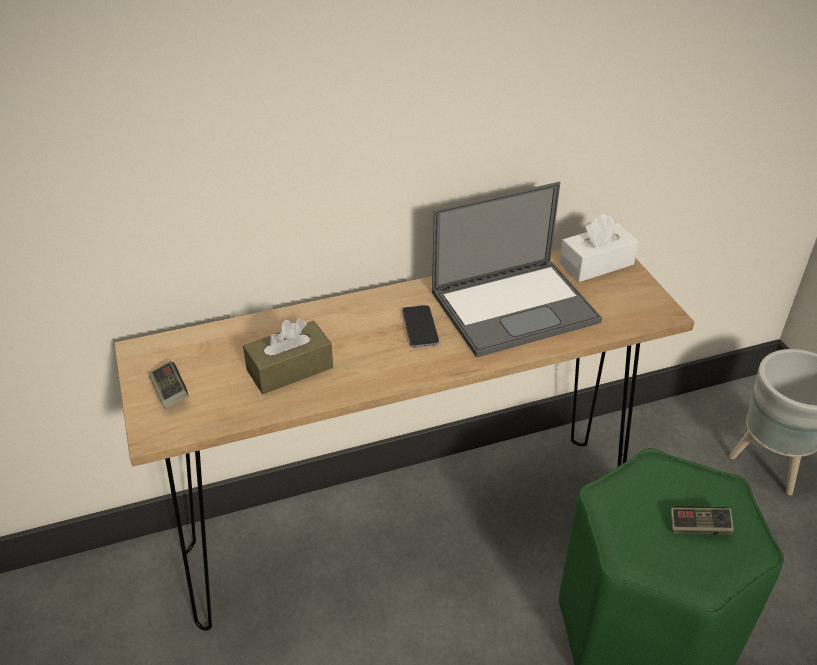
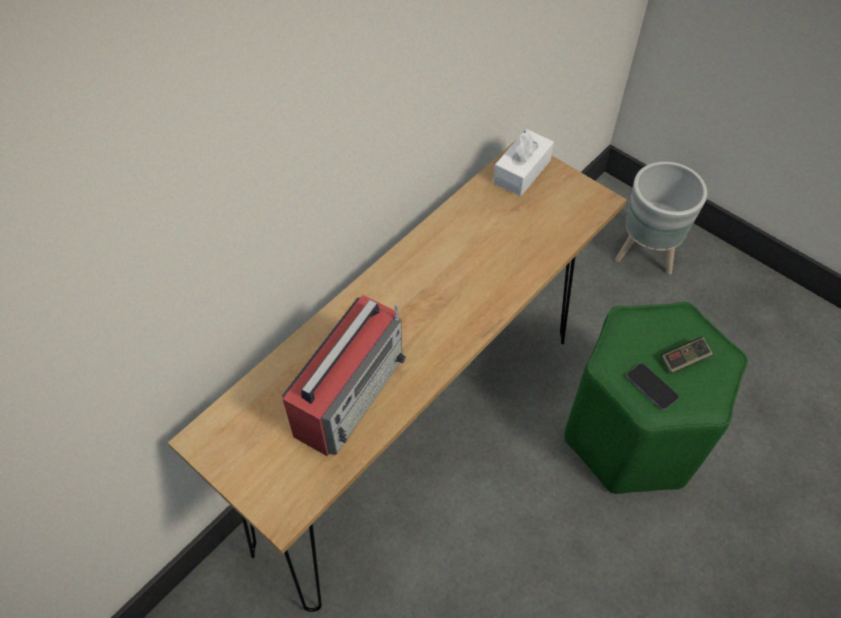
camera: 30 degrees left, 15 degrees up
(170, 392) = (263, 468): game controller -> none
(290, 369) = (350, 393): brown tissue box -> radio
(420, 328) = (427, 300): phone -> phone (651, 387)
(516, 306) = (488, 243): laptop -> none

